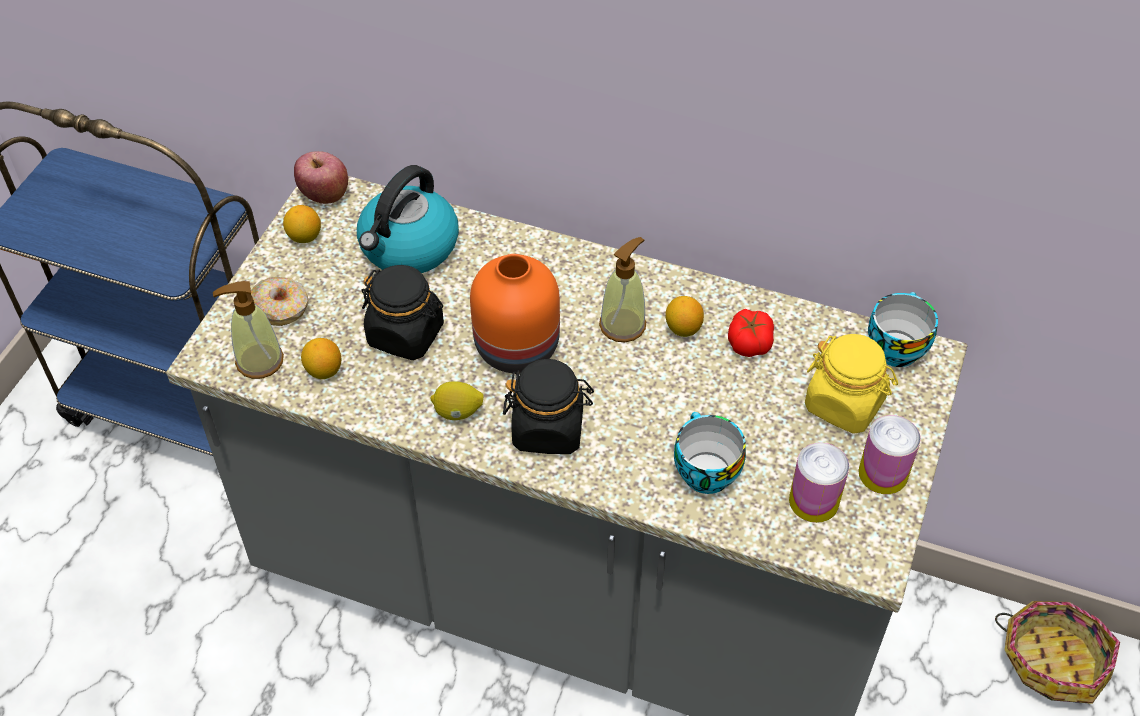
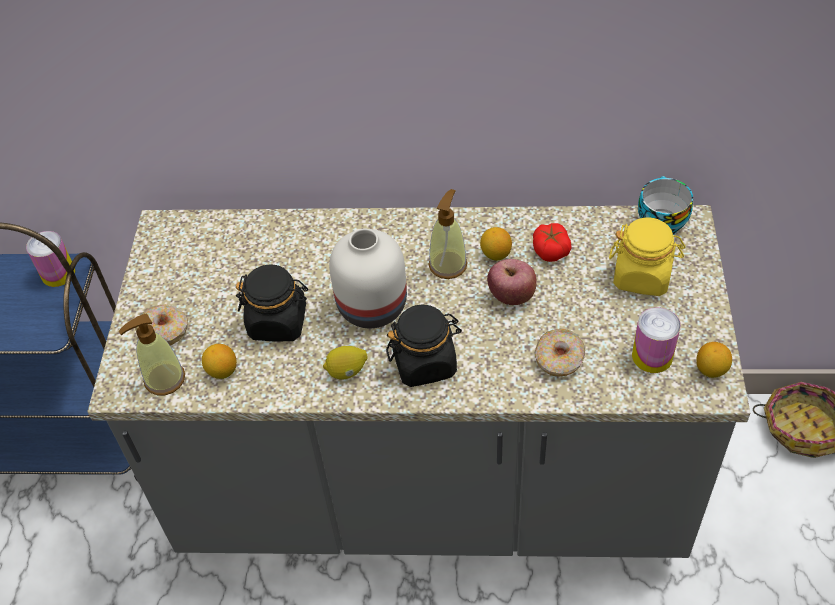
camera: 15 degrees left, 0 degrees up
(304, 237) = (161, 268): lemon -> lemon (711, 370)
(324, 195) = (163, 230): apple -> apple (511, 296)
(408, 248) = (251, 253): kettle -> none
(514, 347) = (370, 306): orange vase -> white vase
(703, 471) = (559, 359): cup -> donut
(883, 473) = (693, 319): can -> can (58, 273)

